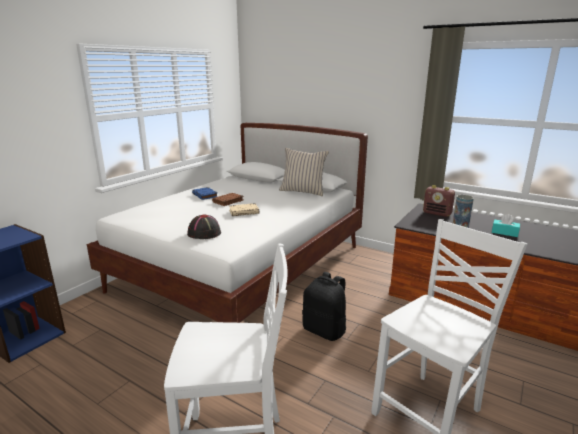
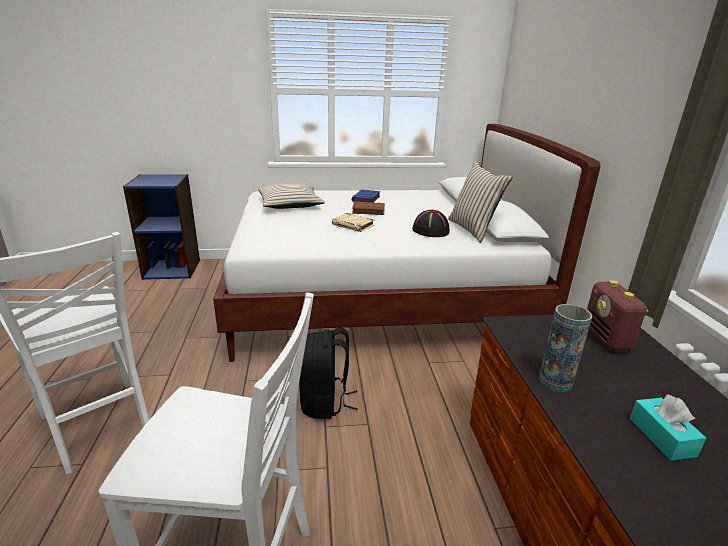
camera: 50 degrees right, 5 degrees up
(165, 216) = (290, 204): none -> beige pillow
(204, 233) = (272, 228): black hat -> black hat (430, 231)

